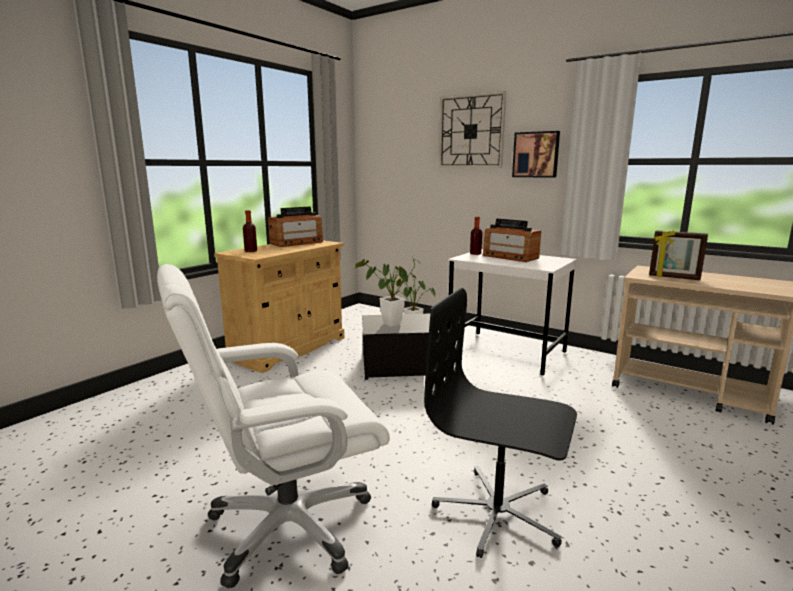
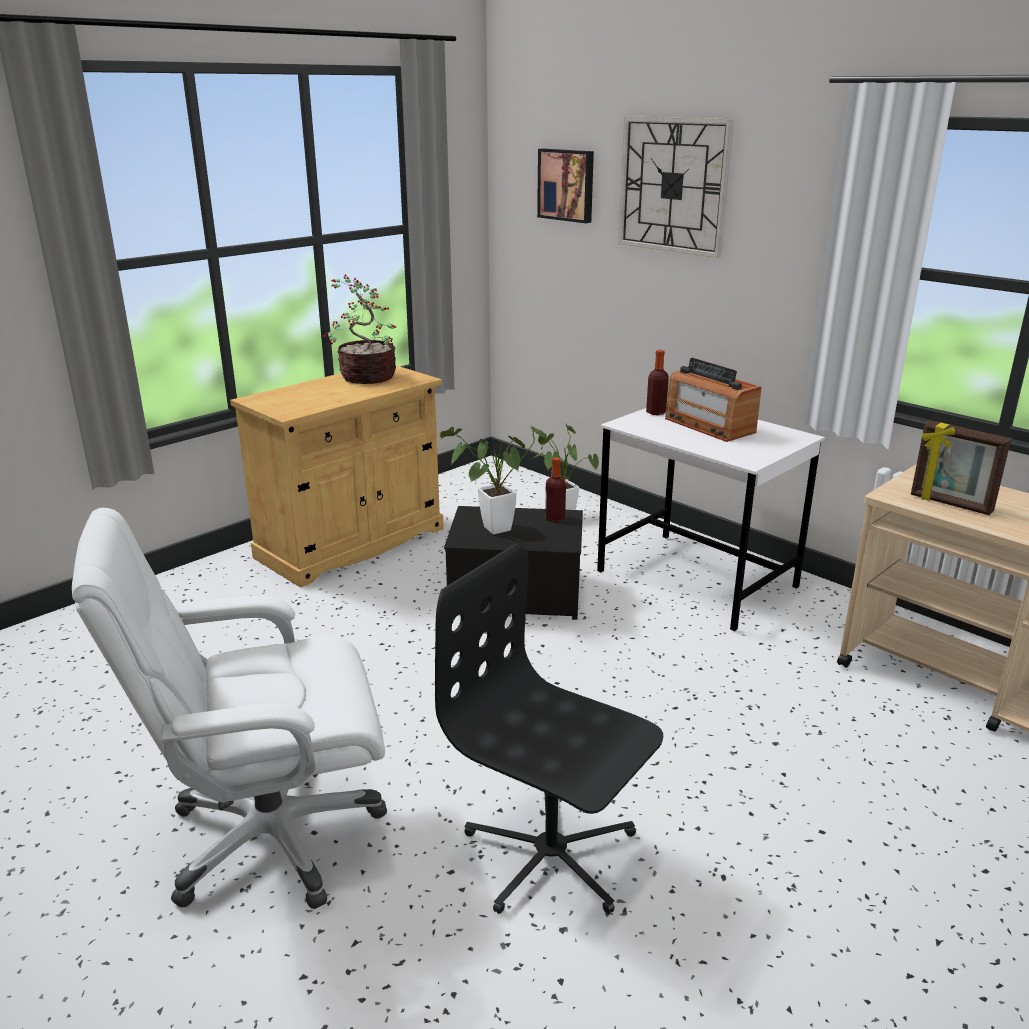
camera: 10 degrees right, 10 degrees up
(251, 251) = (286, 397): bottle -> bottle (555, 518)
(296, 243) = (366, 377): radio -> potted plant
(536, 154) = (777, 241): picture -> picture (567, 185)

